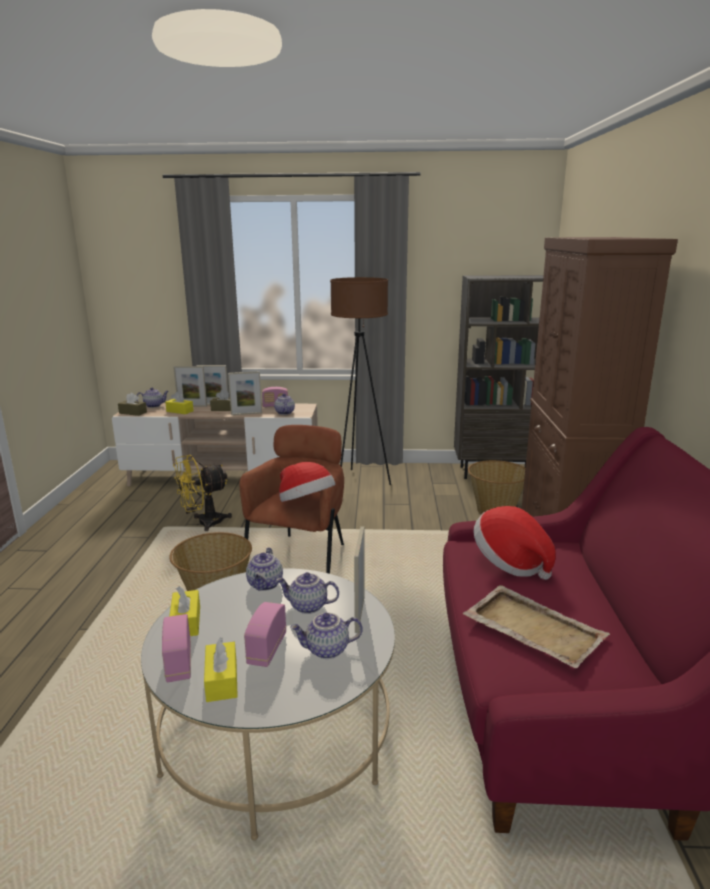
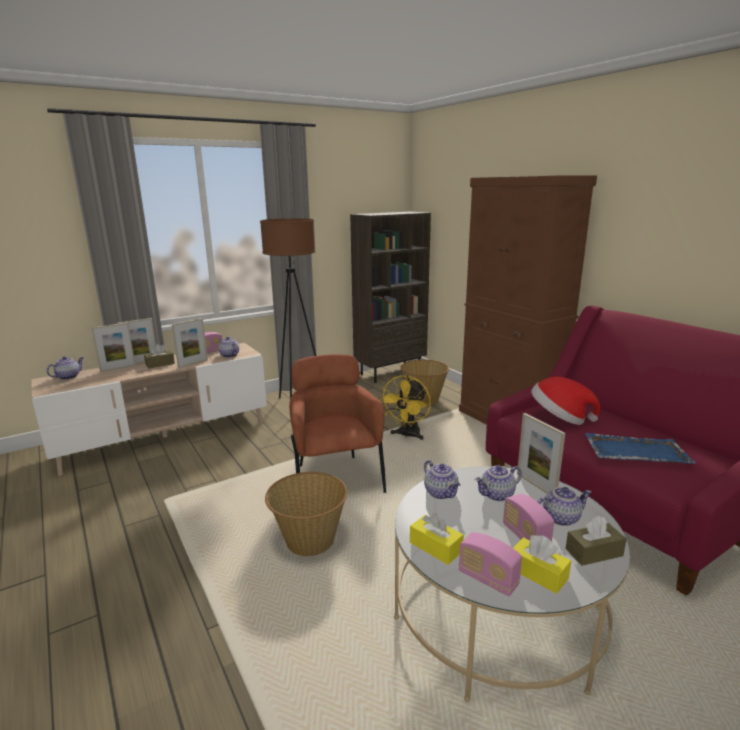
camera: 35 degrees left, 0 degrees up
(133, 413) = (54, 388): brown tissue box -> brown tissue box (594, 552)
(180, 411) = (112, 376): yellow tissue box -> none
(204, 523) = (203, 482): yellow fan -> yellow fan (407, 435)
(306, 504) = (353, 425): hat -> none
(327, 650) = (560, 518): teapot -> teapot turned 150 degrees counterclockwise
(532, 628) = (635, 451): beige tray -> blue tray

